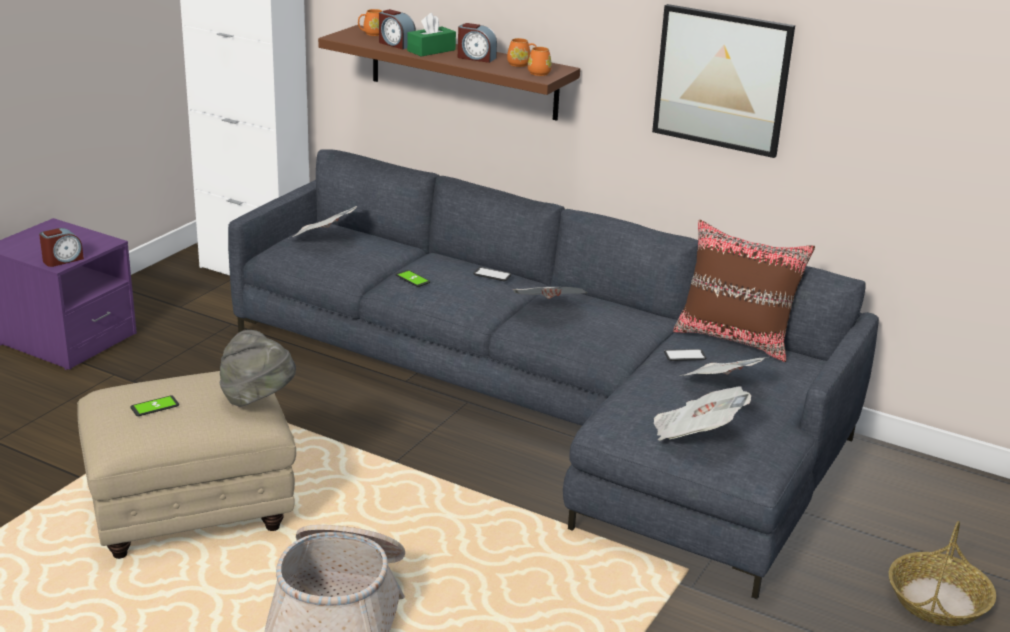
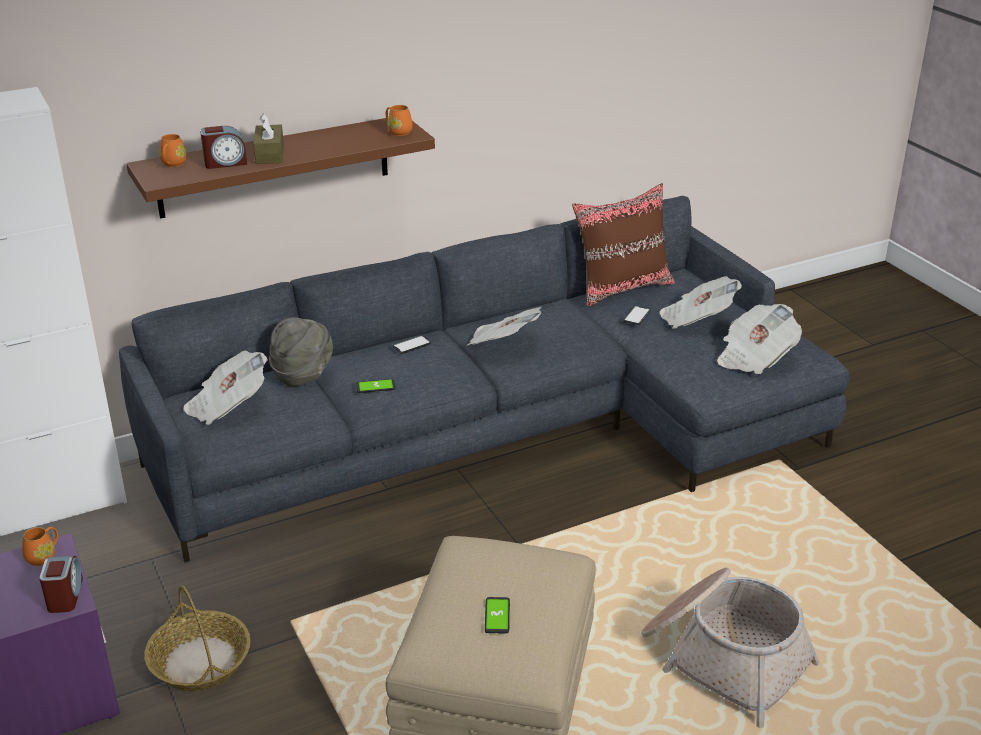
camera: 55 degrees left, 5 degrees up
(258, 399) = (534, 546): grey hat -> grey hat (303, 374)
(431, 50) = (269, 154): green tissue box -> brown tissue box
(476, 58) = (320, 143): alarm clock -> none
(521, 64) = (365, 131): orange mug -> orange mug (44, 556)
(722, 80) = (538, 77): picture -> none
(937, 600) = (873, 380): basket -> basket (199, 662)

